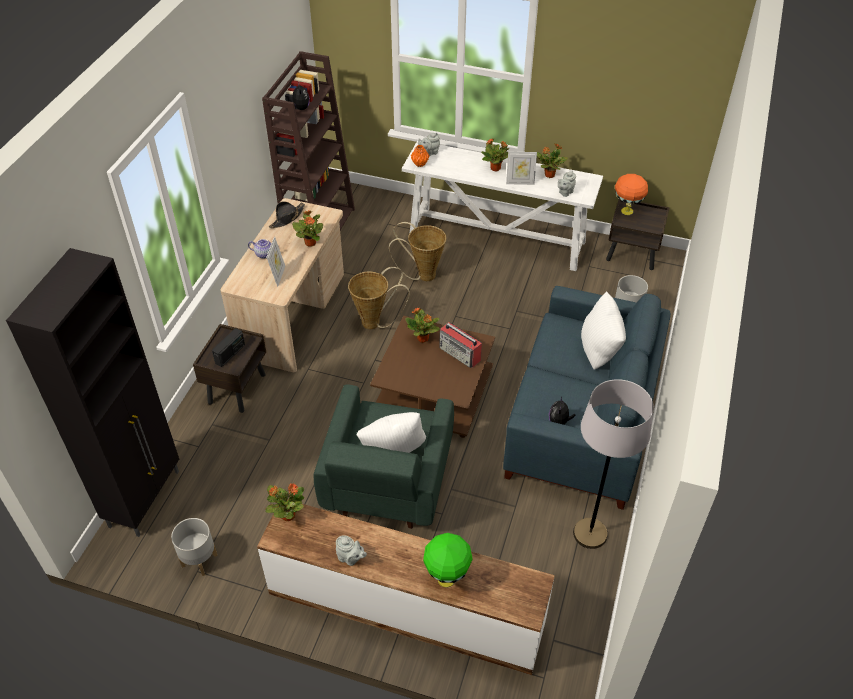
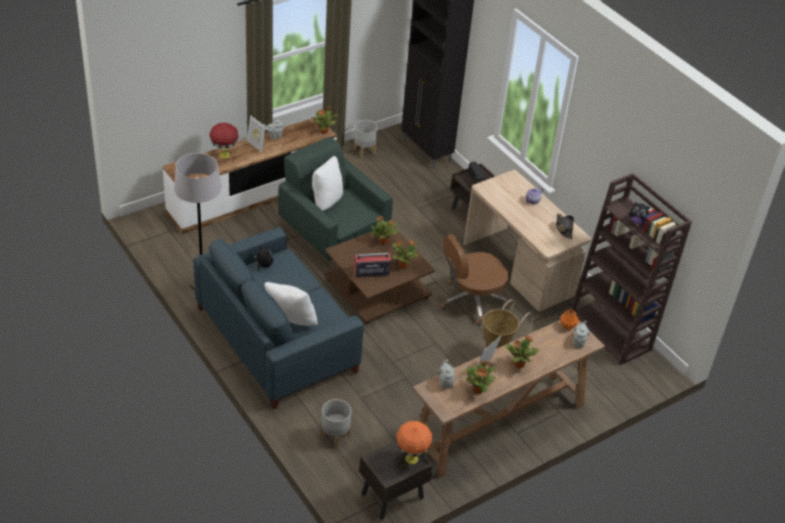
camera: 125 degrees right, 5 degrees down
(278, 276) = (503, 196): picture frame -> picture frame (256, 145)
(310, 242) = (524, 224): potted plant -> potted plant (384, 241)
(375, 322) = (471, 301): basket -> brown office chair
(447, 578) = (224, 156): green table lamp -> red table lamp
(498, 239) = (498, 425): white console table -> brown console table

